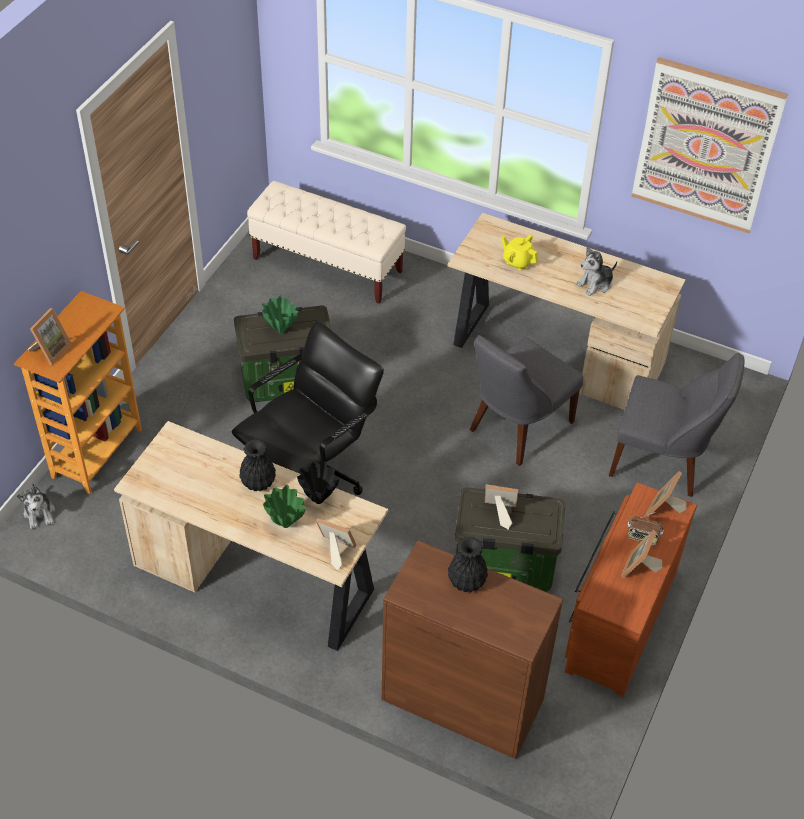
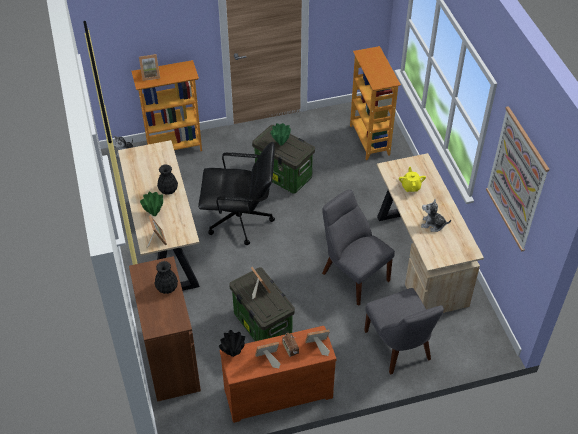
camera: 50 degrees right, 0 degrees up
(319, 499) = (179, 215): black vase -> black vase (233, 354)
(328, 265) = (370, 140): beige bench -> bookcase
(517, 428) = (353, 275): grey chair -> grey chair turned 45 degrees clockwise

